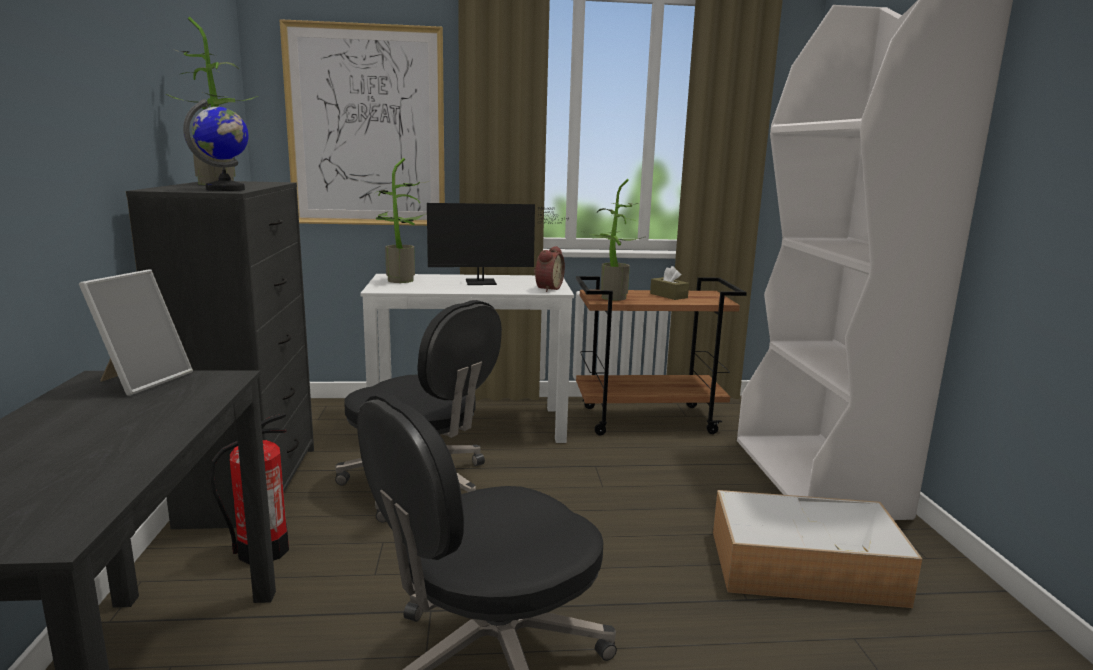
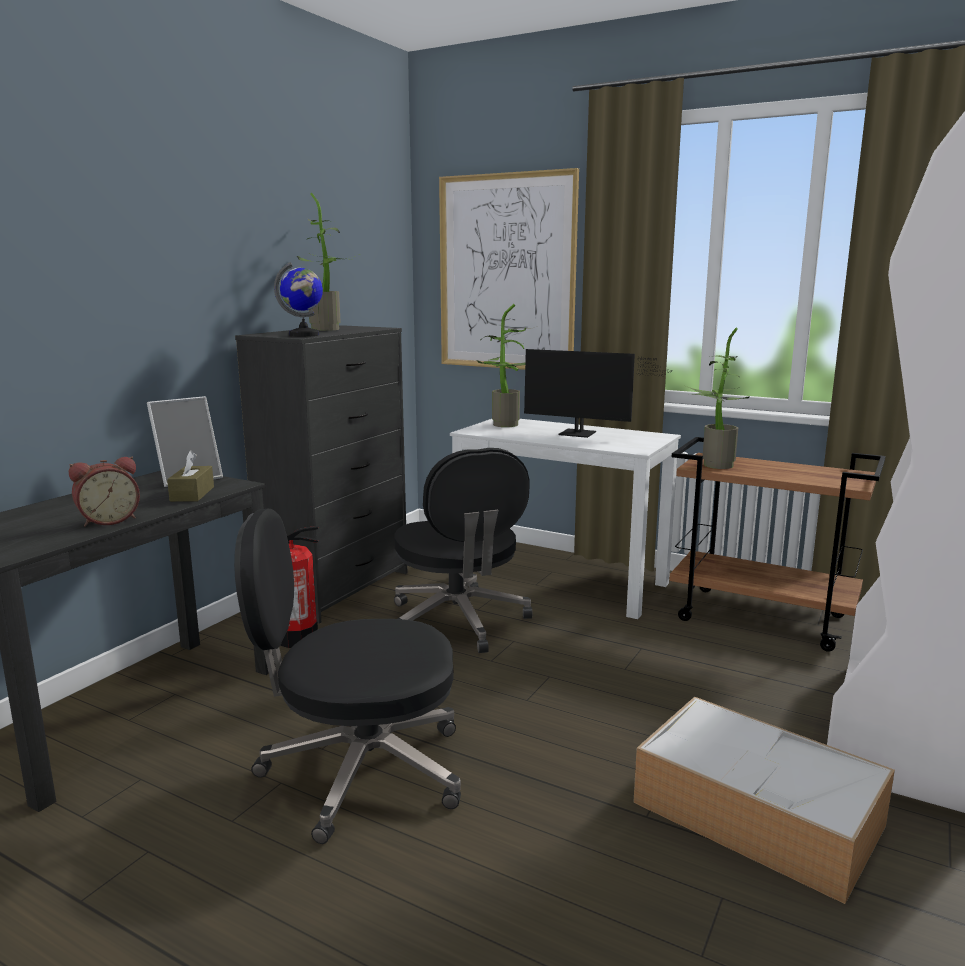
camera: 35 degrees right, 0 degrees up
(547, 288) = (632, 446): alarm clock -> alarm clock (109, 520)
(668, 295) = (794, 470): brown tissue box -> brown tissue box (192, 494)

